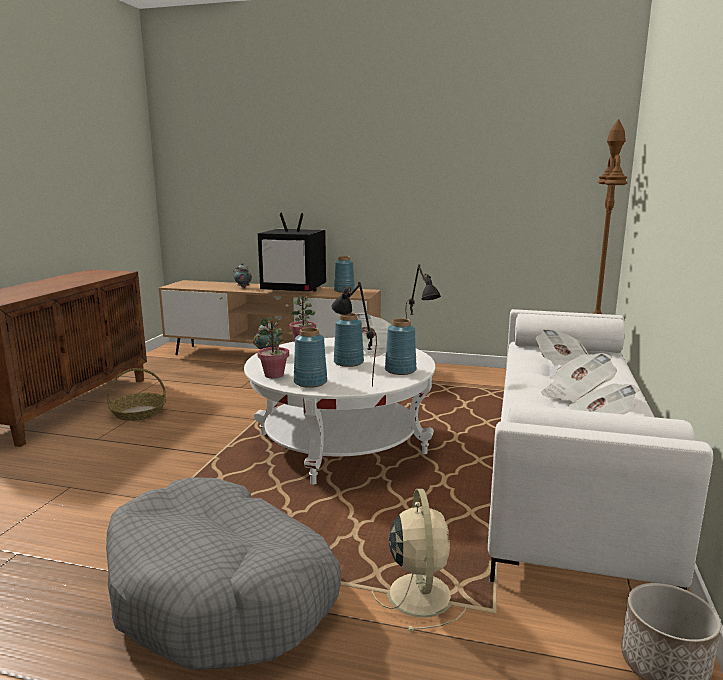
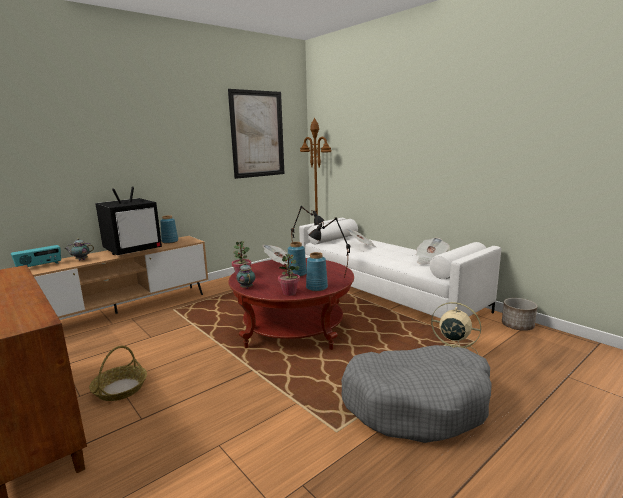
camera: 55 degrees left, 0 degrees up
(211, 284) = (39, 266): none -> radio
(341, 444) = (293, 329): white coffee table -> red coffee table
(400, 370) = (327, 267): blue vase -> none
(516, 151) = (257, 134): none -> picture
(575, 394) = (394, 253): newspaper -> none

